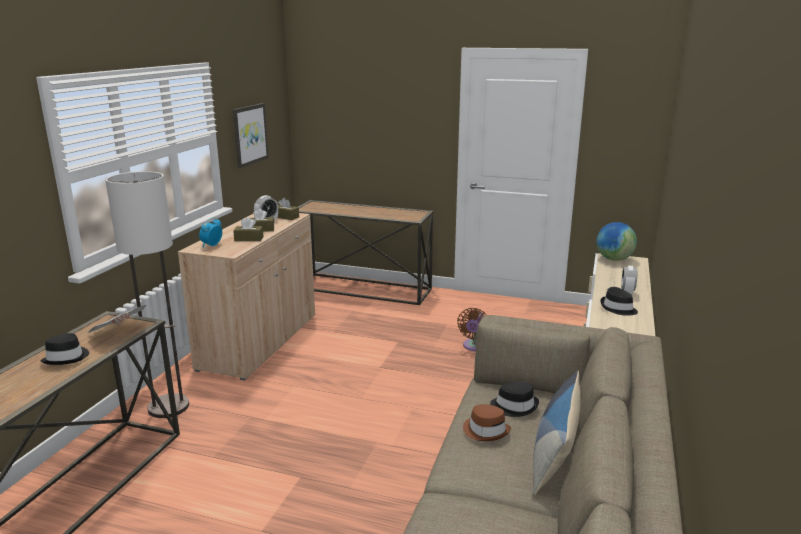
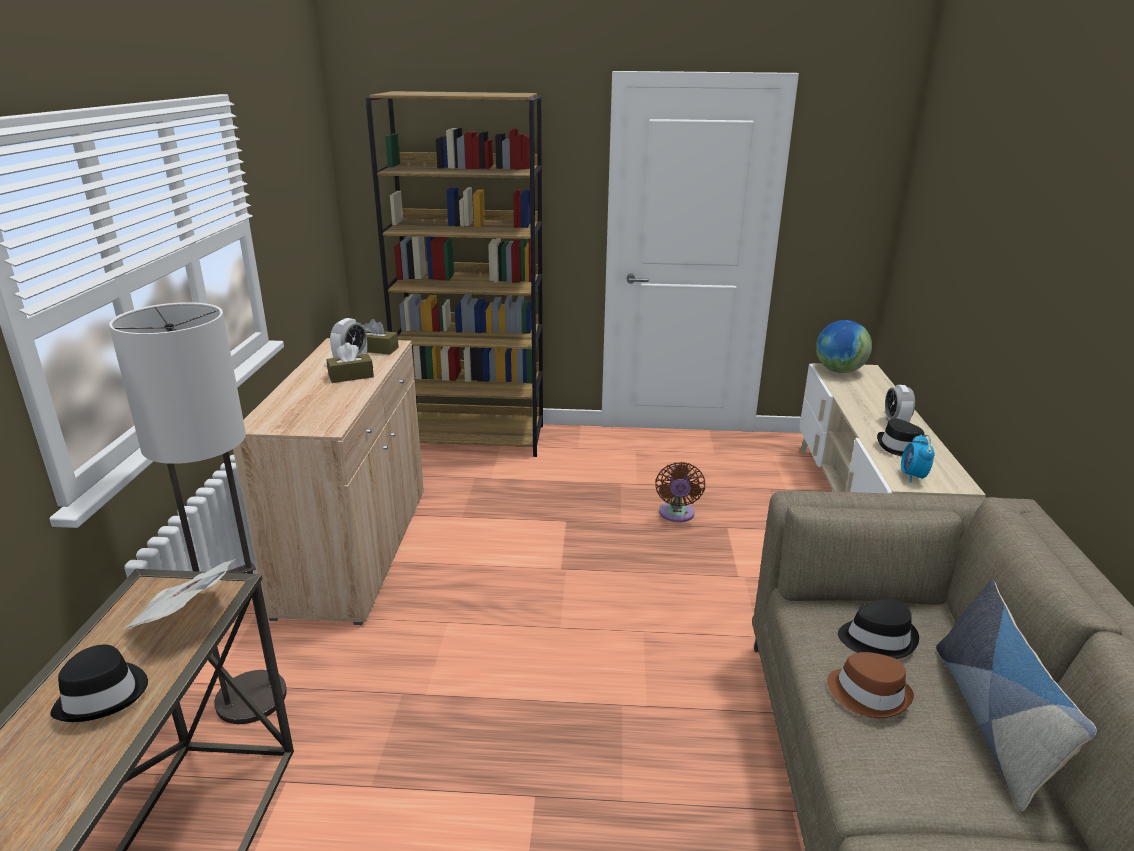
camera: 15 degrees left, 5 degrees up
(211, 245) = (284, 415): alarm clock -> alarm clock (913, 476)
(249, 134) = (291, 217): picture -> none
(249, 239) = (342, 396): brown tissue box -> none
(364, 288) = (474, 438): console table -> brown bookcase

